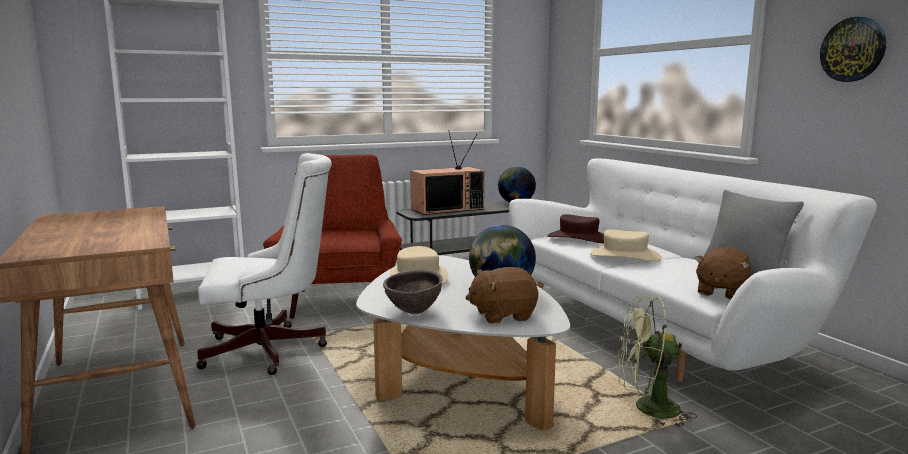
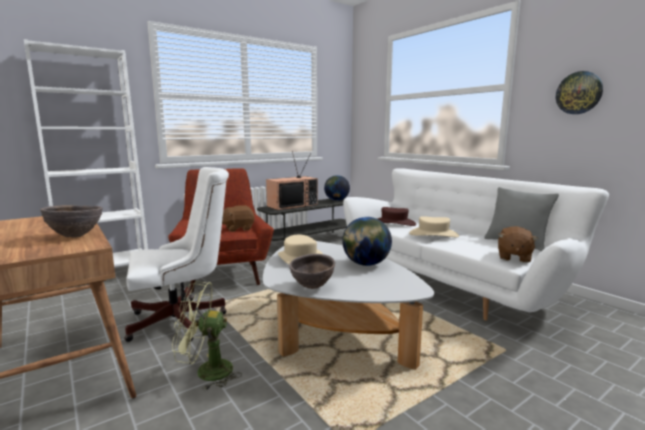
camera: 10 degrees left, 0 degrees up
(137, 233) = (76, 236): none -> brown bowl
(502, 315) = (380, 285): brown plush toy -> brown plush toy (238, 228)
(647, 409) = (475, 344): green fan -> green fan (206, 372)

